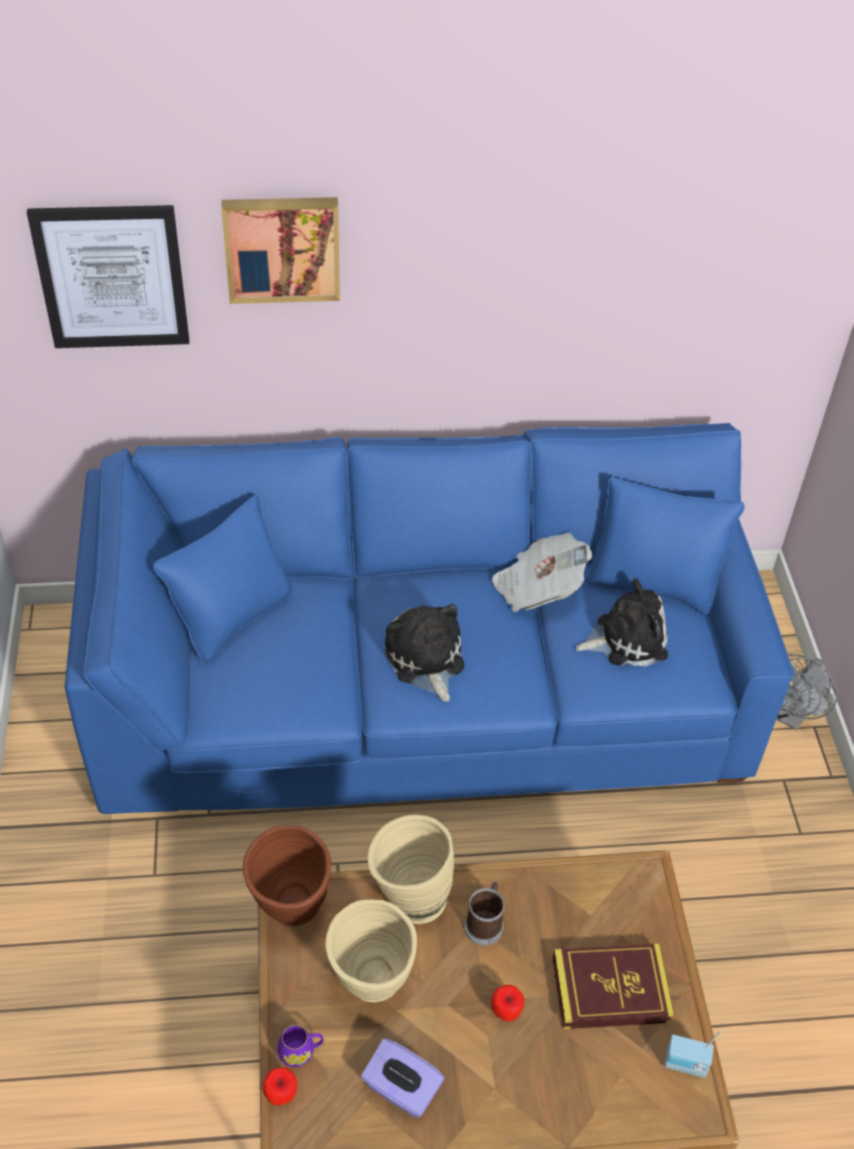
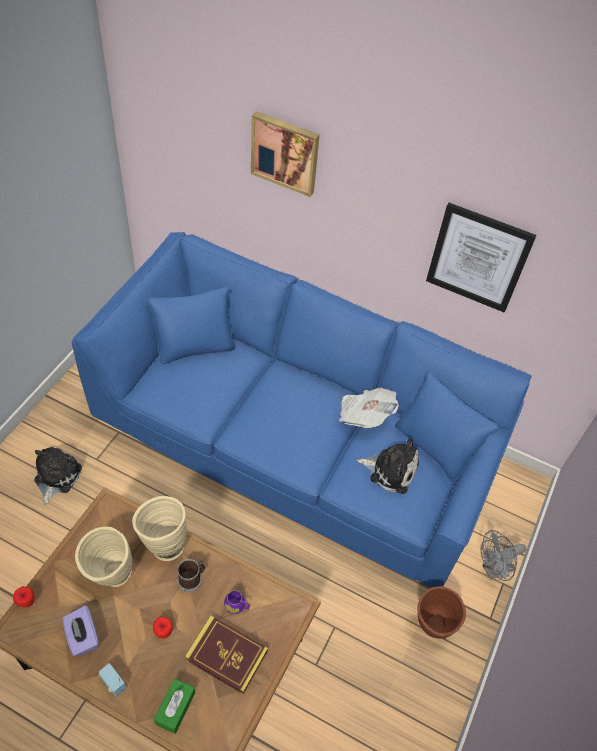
camera: 30 degrees right, 5 degrees up
(112, 277) = (195, 133): picture -> picture (478, 258)
(292, 915) = (103, 516): brown vase -> brown vase (431, 629)
(301, 1051) = (53, 586): purple mug -> purple mug (237, 606)
(425, 661) = (271, 422): plush toy -> plush toy (56, 477)
(601, 1096) = (175, 708): none -> green tissue box
(685, 1065) = (231, 722): radio -> radio (113, 684)

